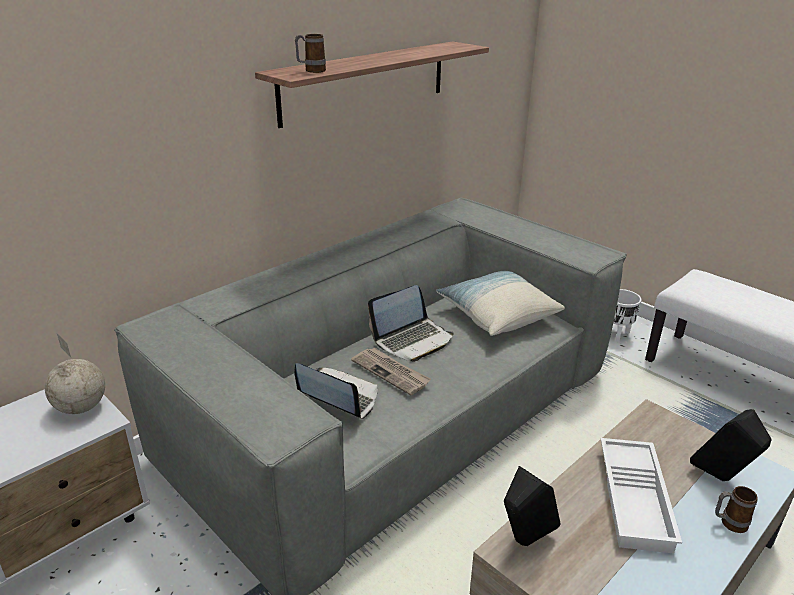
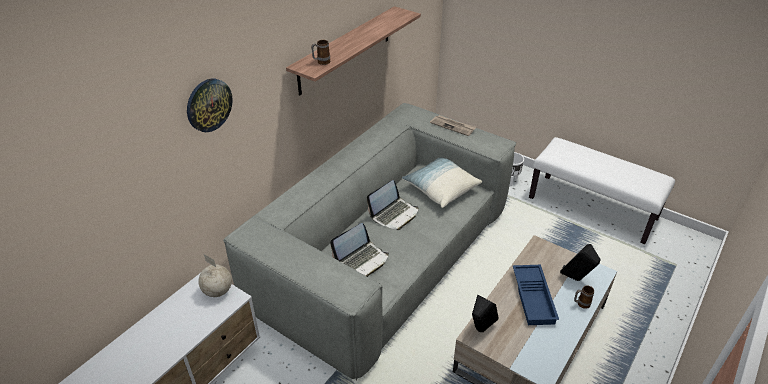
camera: 10 degrees left, 10 degrees up
(100, 86) = (208, 105): none -> wall clock
(338, 397) = (361, 260): laptop -> laptop turned 120 degrees clockwise
(391, 372) = (387, 239): newspaper -> newspaper (453, 126)
(636, 500) = (534, 298): white tray -> blue tray

